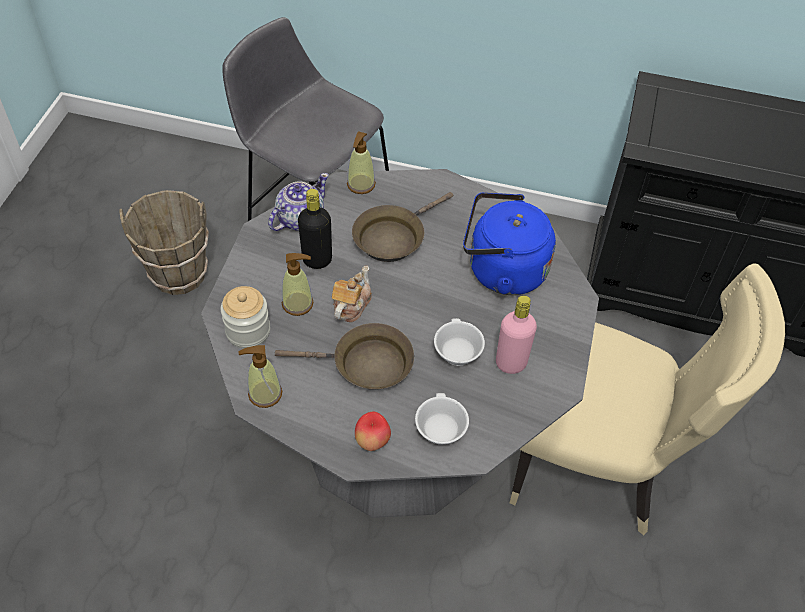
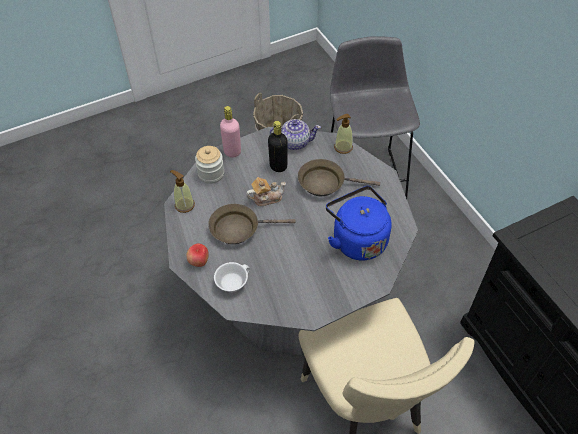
camera: 50 degrees right, 0 degrees up
(298, 304) = (245, 179): soap dispenser -> none
(366, 364) = (239, 228): brown frying pan -> brown frying pan turned 120 degrees clockwise
(455, 352) = (284, 257): white cup -> none
(511, 363) = (302, 284): pink bottle -> pink bottle (232, 152)

